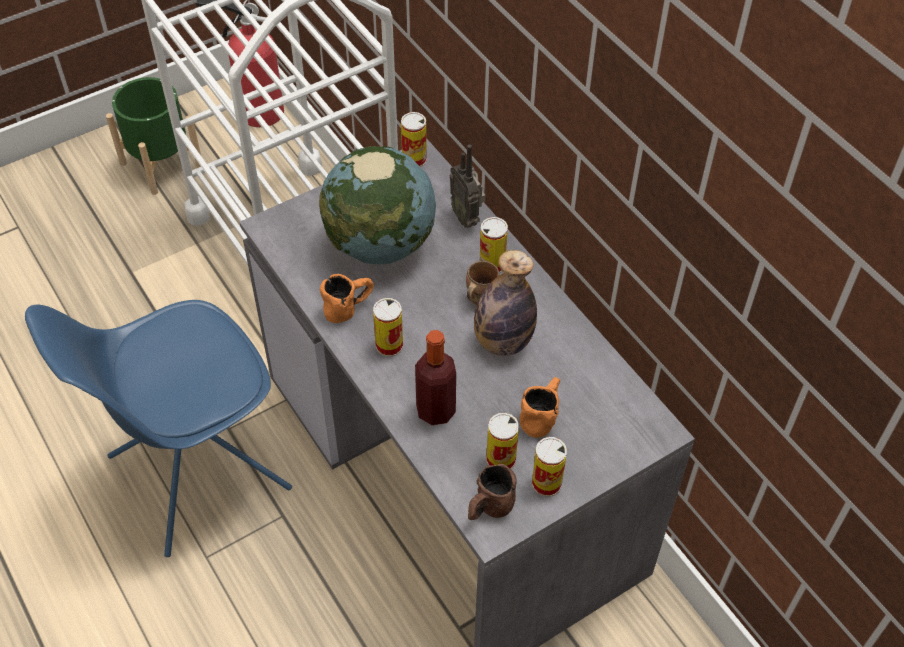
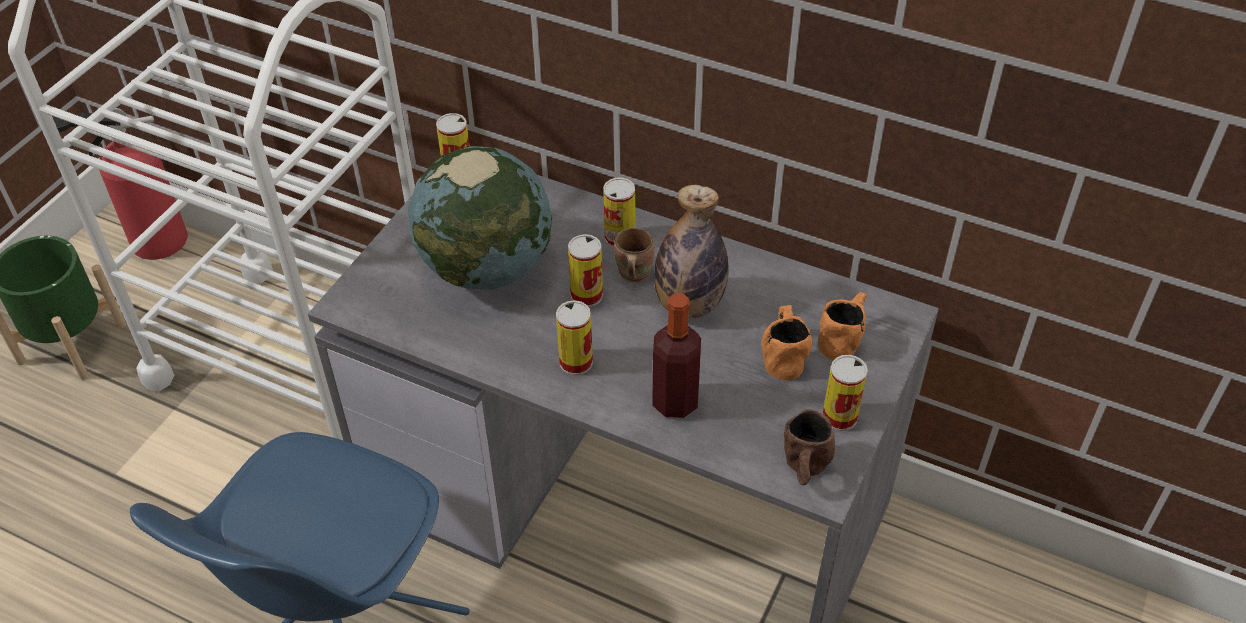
camera: 30 degrees left, 5 degrees down
(349, 307) = (502, 344): orange mug -> orange mug (843, 338)
(467, 217) = (558, 204): radio -> none
(501, 460) = (778, 417): can -> can (586, 295)

